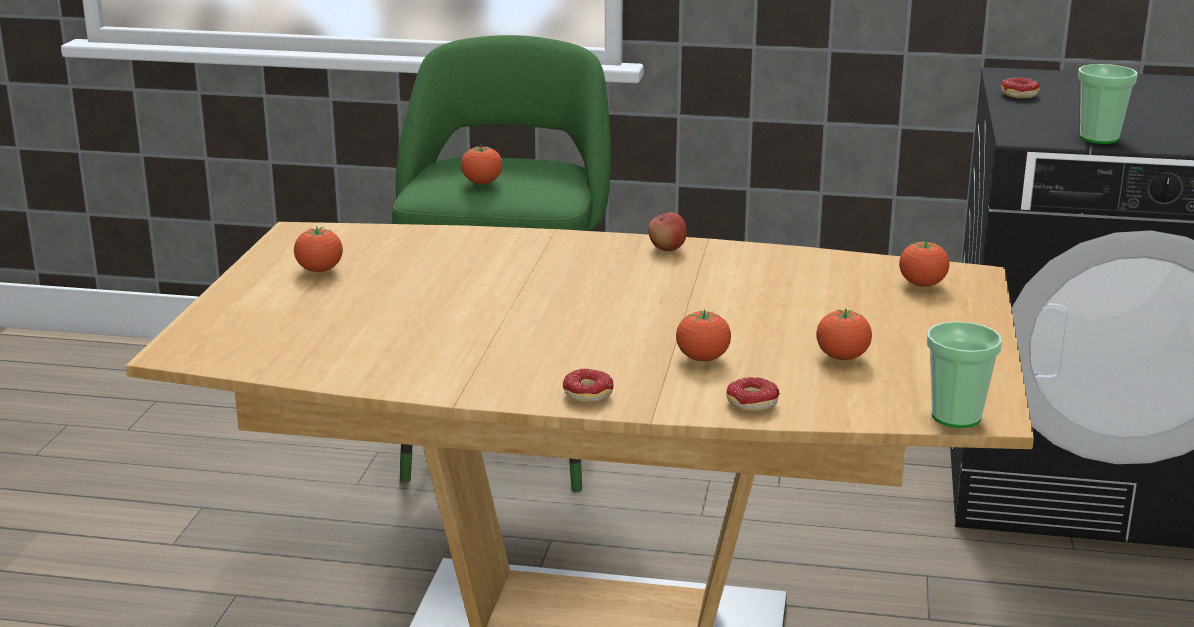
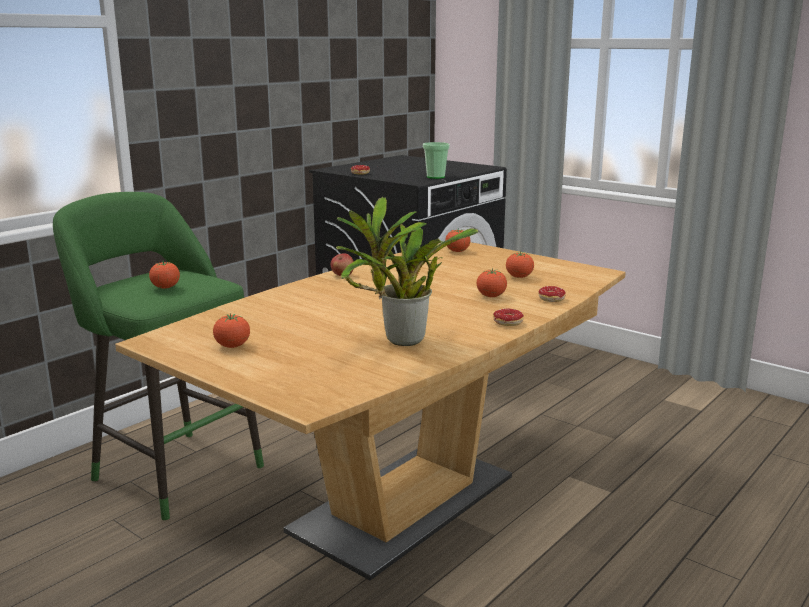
camera: 60 degrees left, 5 degrees down
(427, 346) = (399, 341): none -> potted plant
(956, 417) = (597, 276): cup -> none

